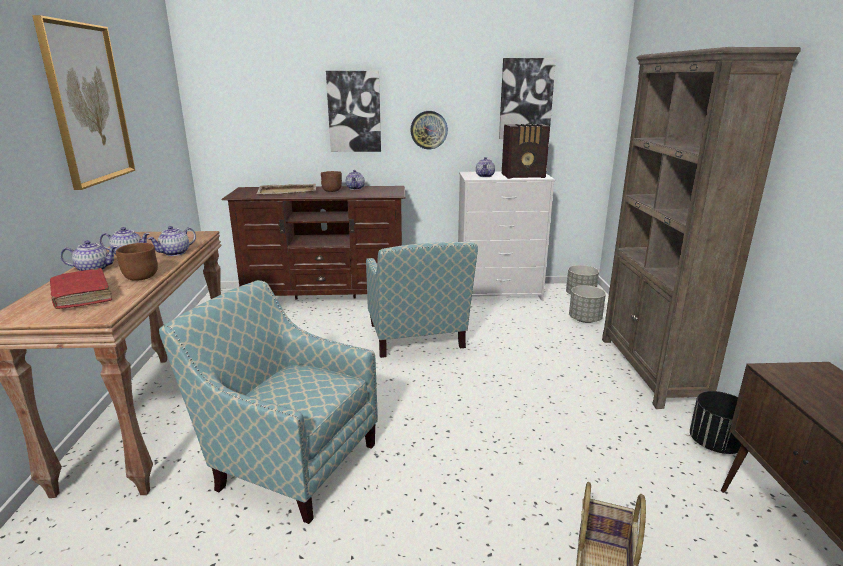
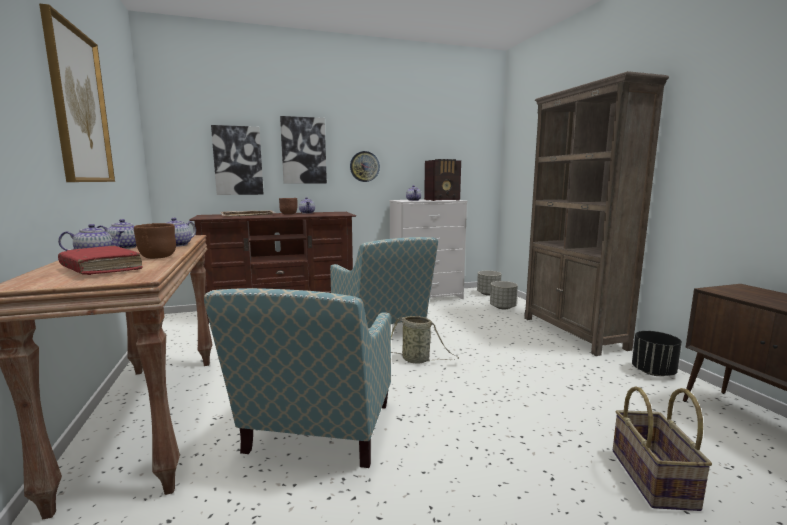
camera: 15 degrees left, 10 degrees down
(287, 460) = (316, 436): armchair -> armchair turned 90 degrees counterclockwise
(436, 384) = (418, 360): none -> basket
(526, 99) = (436, 144): picture -> picture (238, 161)

